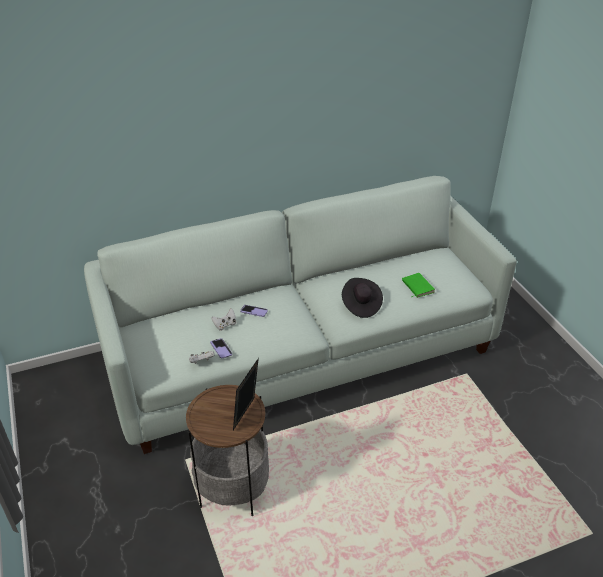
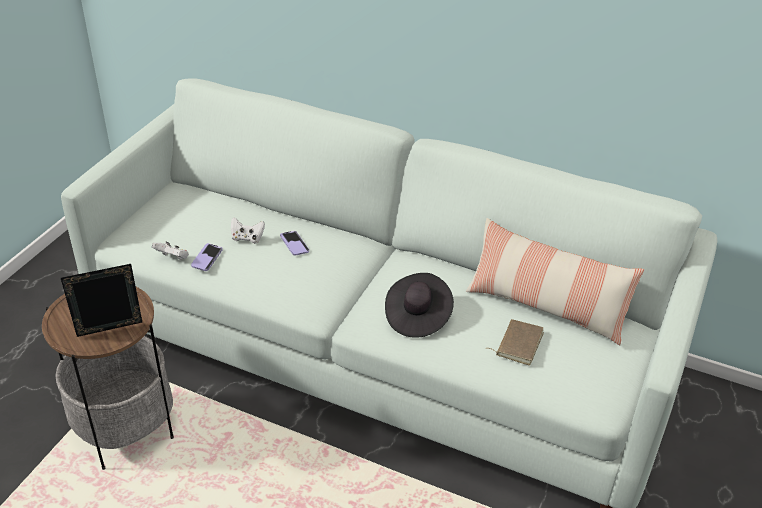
camera: 45 degrees right, 0 degrees up
(403, 264) = (546, 307): none -> pillow
(416, 287) = (518, 343): green book -> brown book

